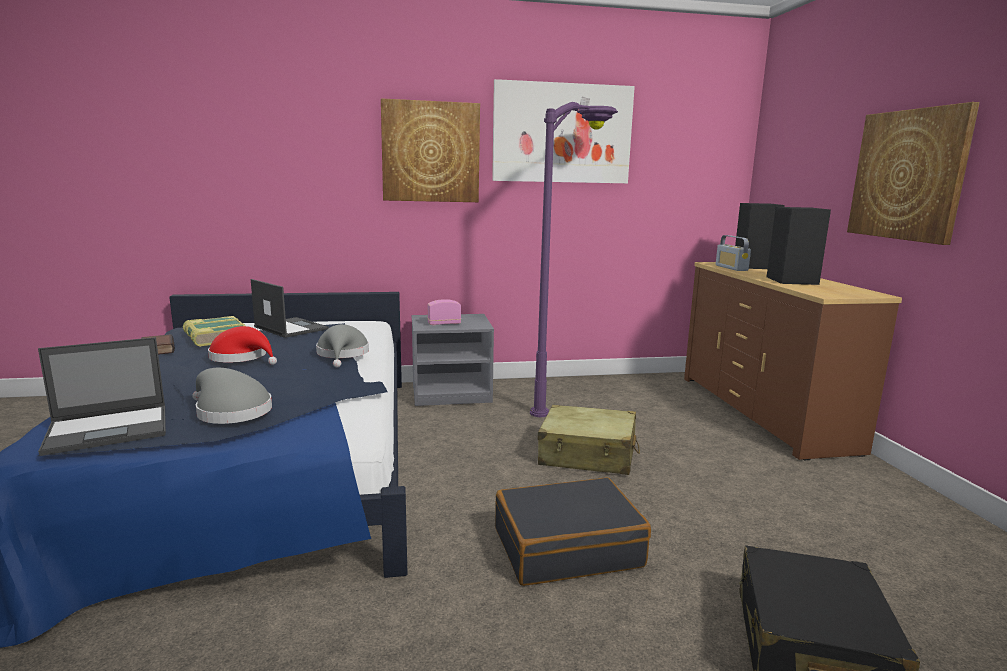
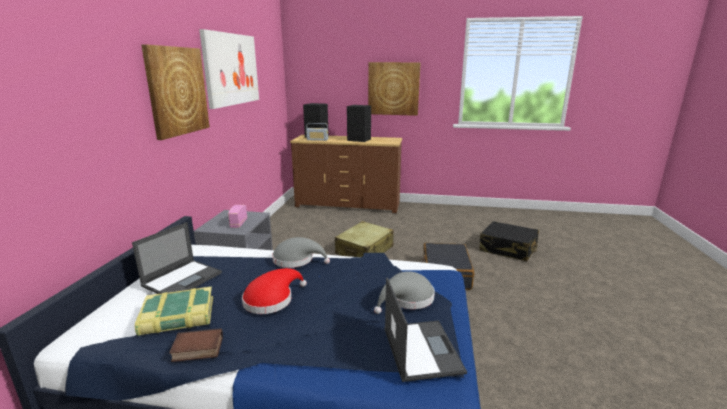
camera: 70 degrees left, 5 degrees up
(290, 328) = (183, 279): laptop -> laptop turned 150 degrees clockwise
(570, 397) = (287, 238): purple floor lamp -> none

